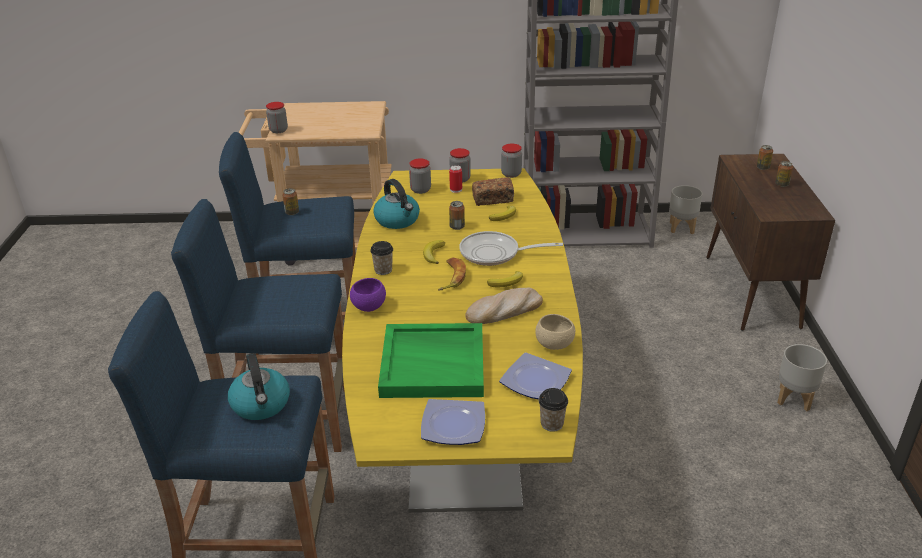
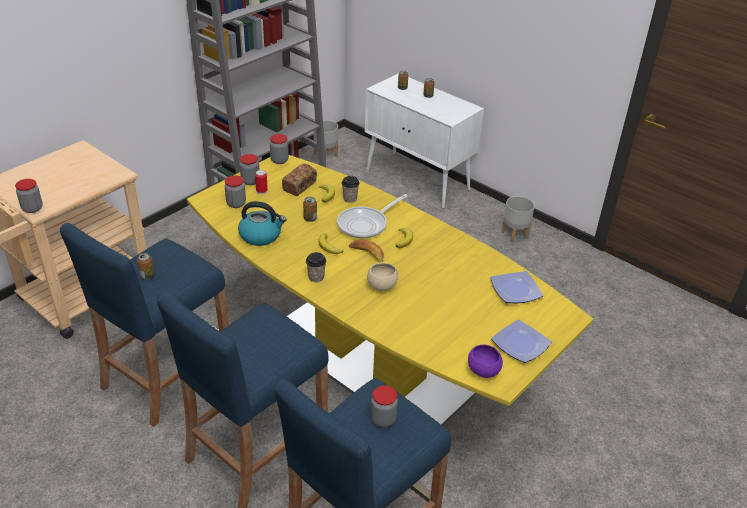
camera: 50 degrees left, 5 degrees up
(261, 405) = (383, 419): kettle -> jar
(369, 307) = (352, 307): purple bowl -> purple bowl (483, 371)
(434, 363) = (451, 317): green tray -> none
(504, 310) = (432, 259): bread -> none
(552, 424) = (560, 308): cup -> cup (350, 198)
(554, 345) = (490, 263): beige bowl -> beige bowl (382, 286)
(752, 292) = (418, 180): brown cabinet -> white cabinet

